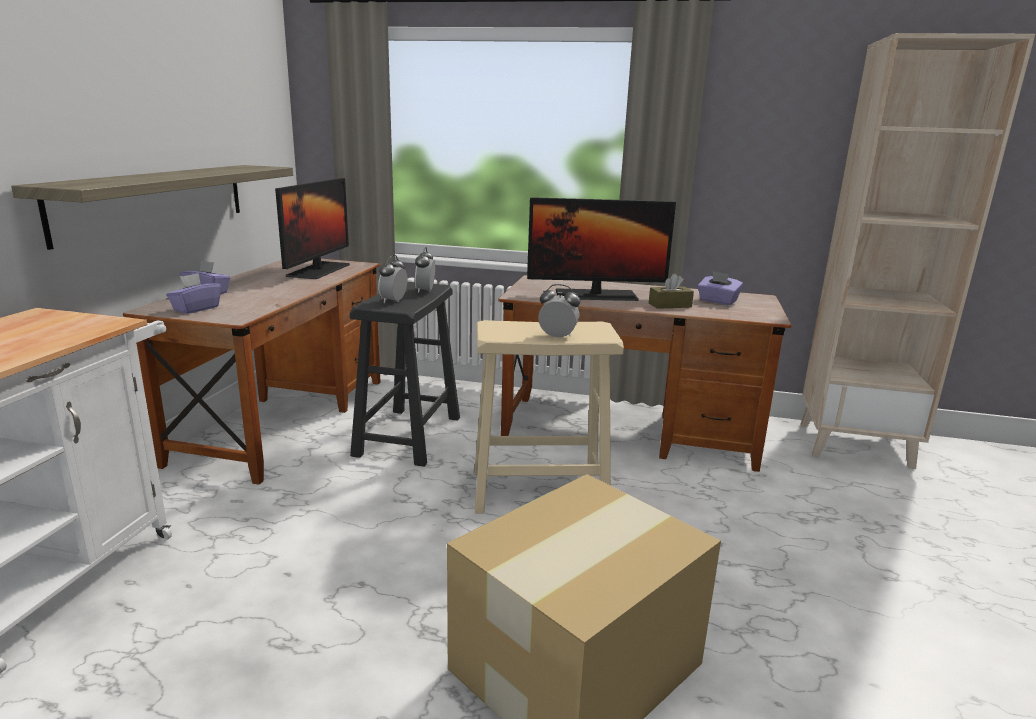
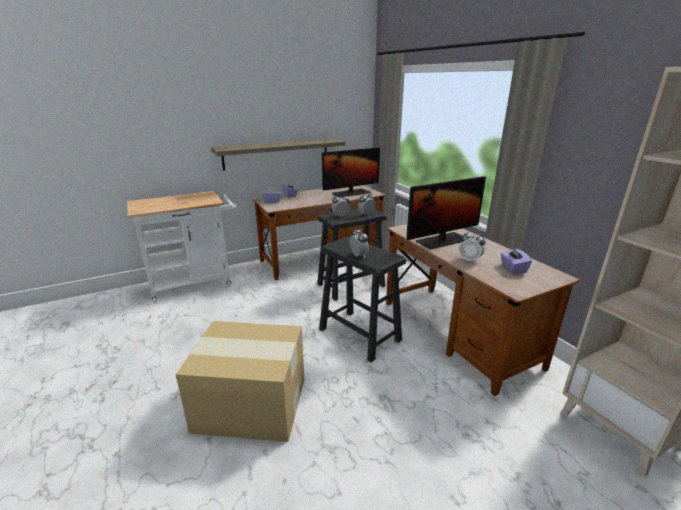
camera: 50 degrees right, 5 degrees up
(538, 489) = (359, 334): beige stool -> black stool
(596, 295) = (442, 240): monitor -> monitor turned 75 degrees counterclockwise
(670, 305) = (470, 260): brown tissue box -> alarm clock

